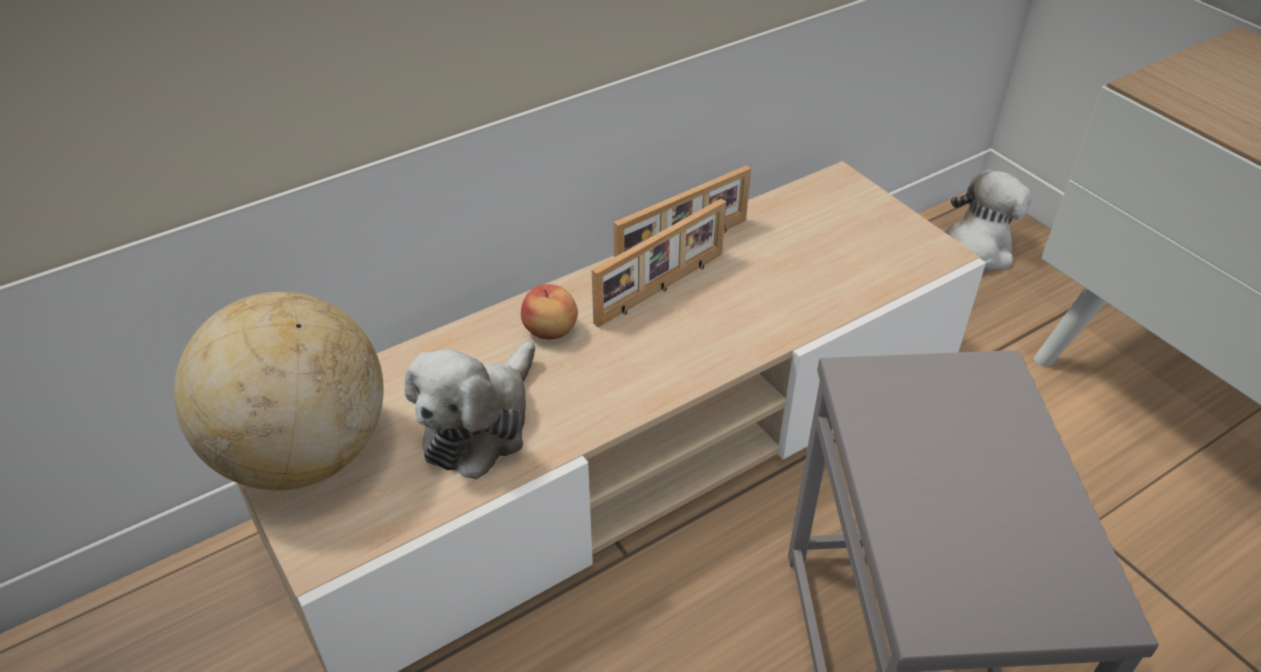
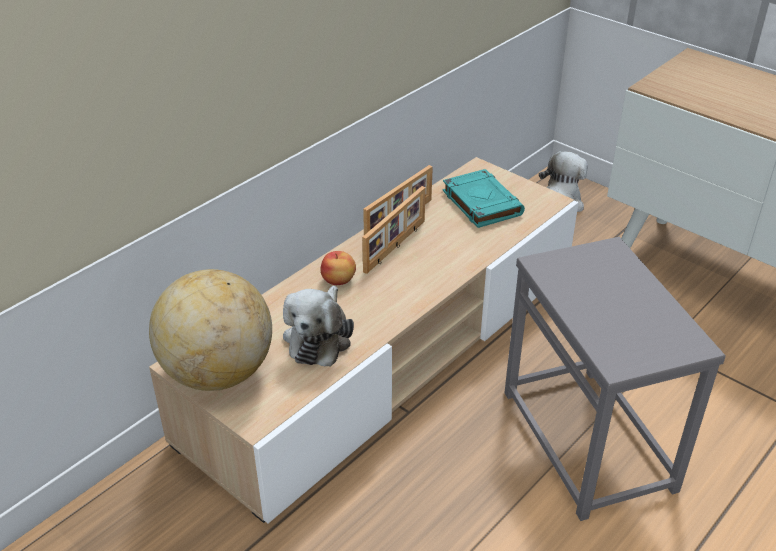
camera: 15 degrees left, 5 degrees down
(823, 238) = (481, 202): none -> turquoise book

